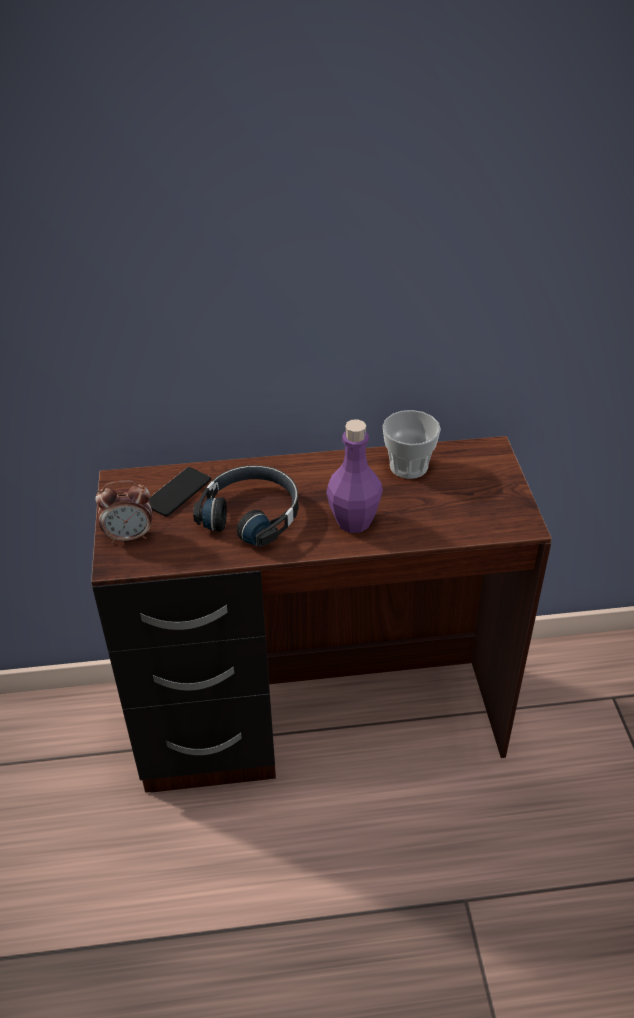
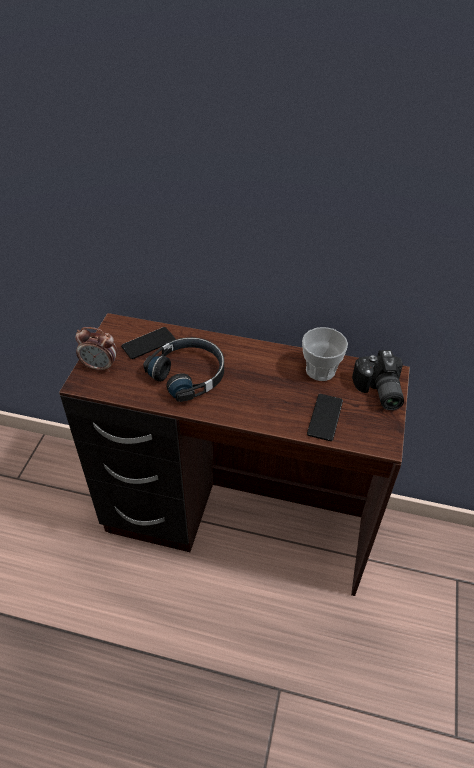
camera: 20 degrees right, 5 degrees up
(354, 521) = (257, 402): purple bottle -> none
(442, 516) = (325, 417): none -> phone
(487, 472) = (378, 392): none -> camera

